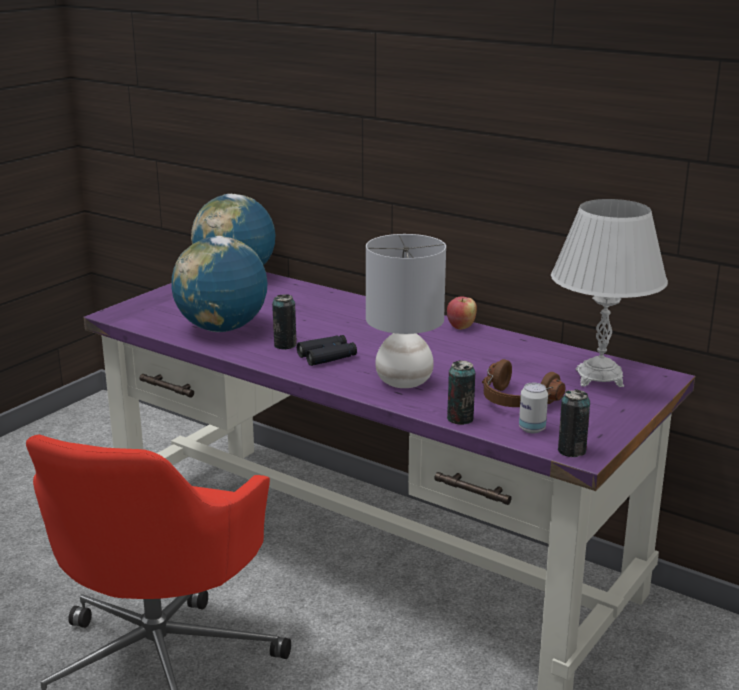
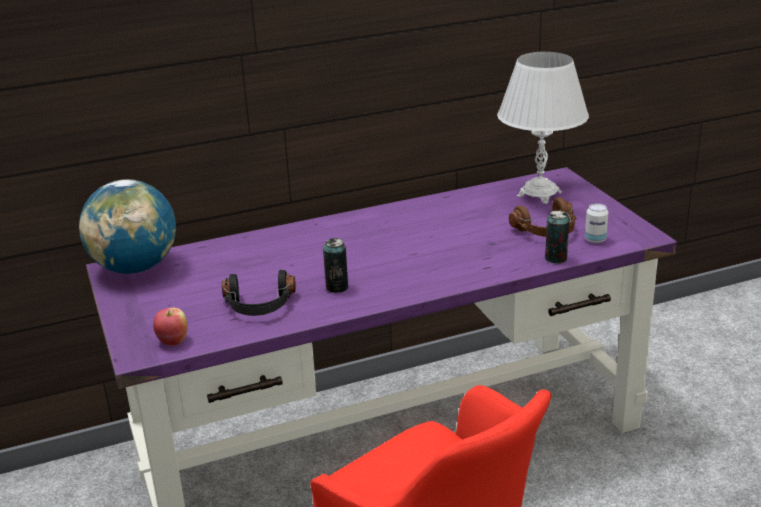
camera: 55 degrees left, 5 degrees up
(222, 329) = (259, 307): globe -> black headphones
(327, 356) = (384, 276): black binoculars -> none
(403, 381) = (469, 260): grey table lamp -> none
(461, 327) = (394, 209): apple -> apple (173, 341)
(571, 451) = (639, 238): can -> none

